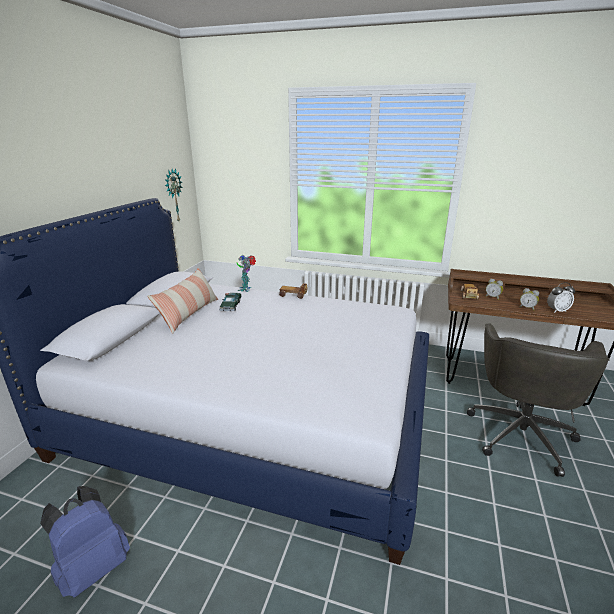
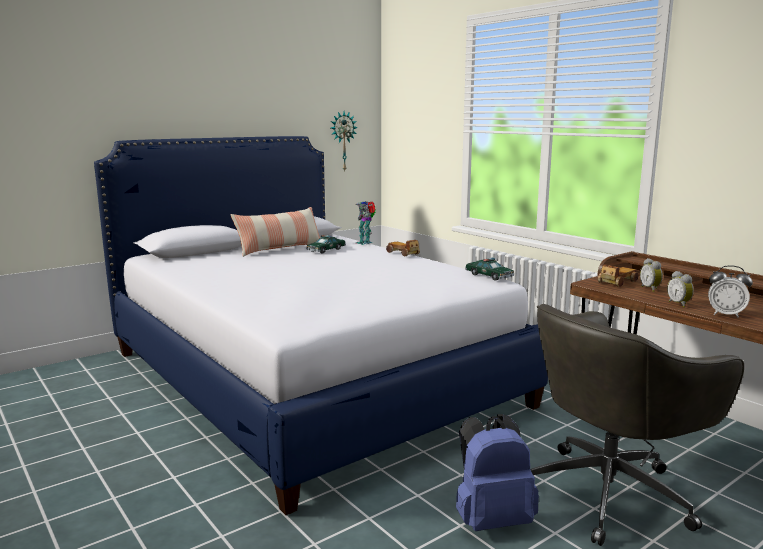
camera: 35 degrees right, 10 degrees down
(93, 567) = (79, 418): blue backpack -> blue backpack (491, 519)
(386, 306) = (489, 276): none -> toy car

